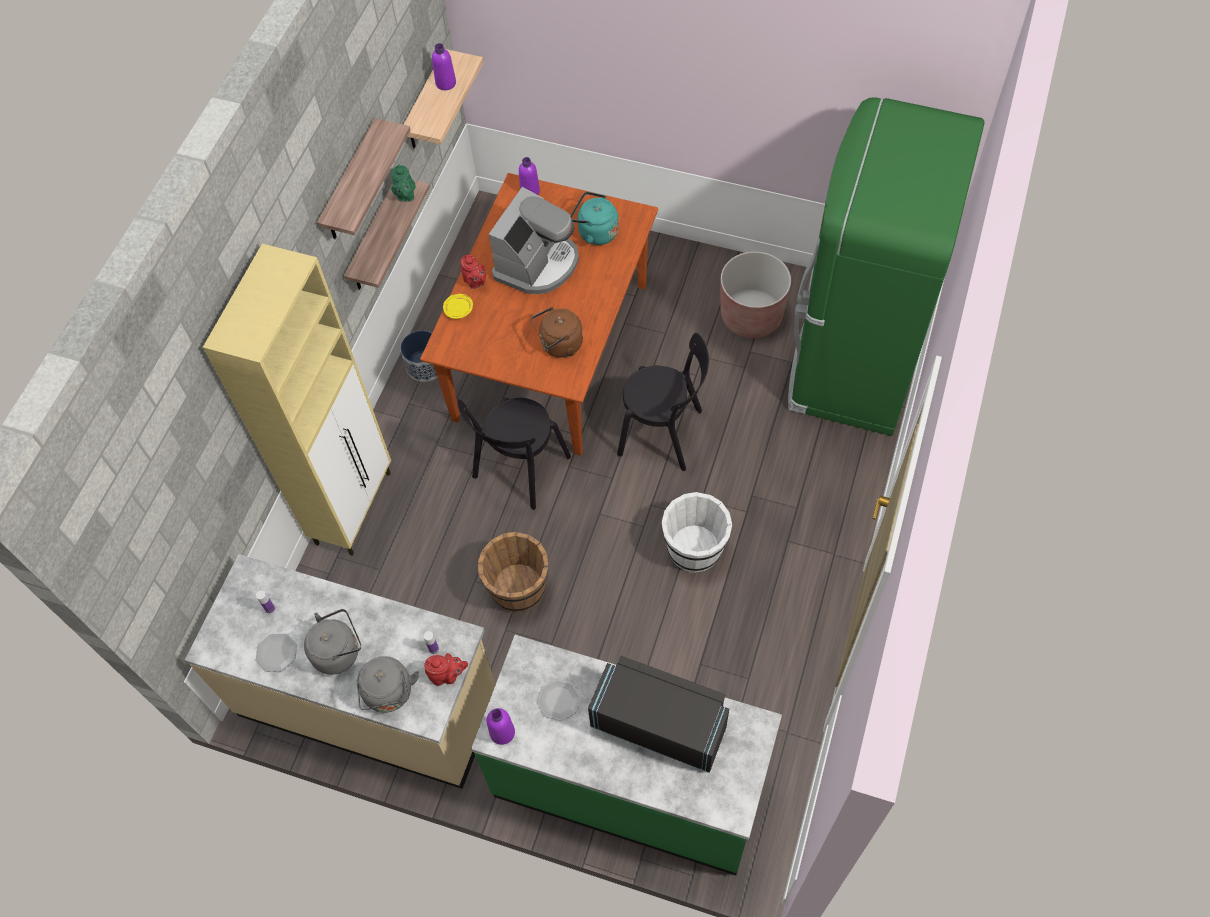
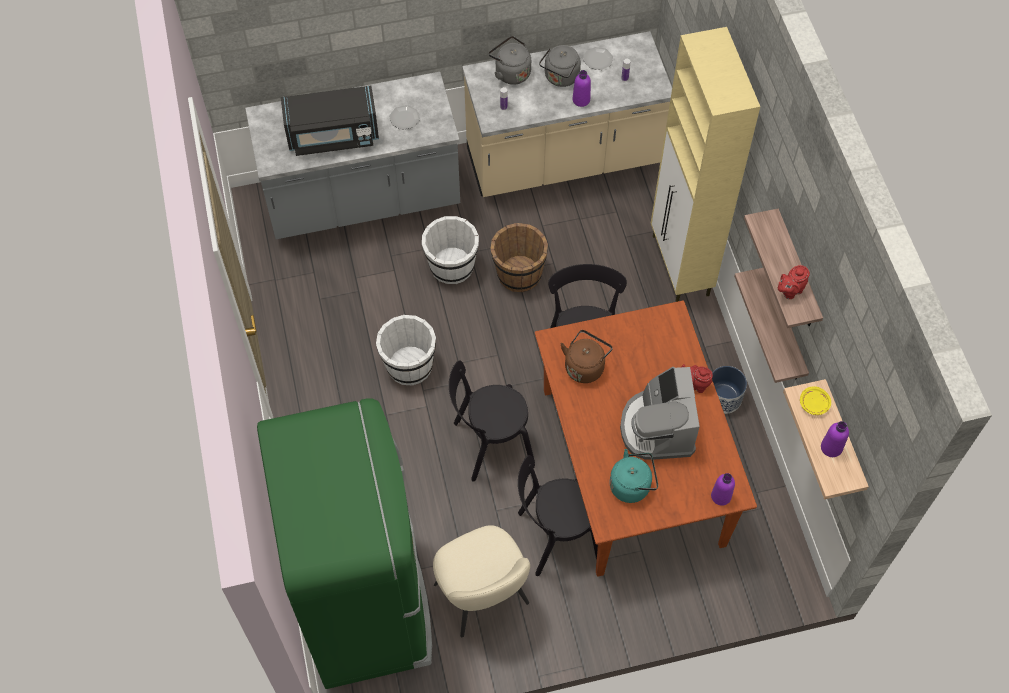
camera: 145 degrees right, 0 degrees up
(405, 195) = (783, 358): green teapot -> none
(447, 675) = (483, 98): red teapot -> red teapot (789, 291)
(459, 309) = (688, 354): yellow plate -> yellow plate (814, 404)
(502, 732) = (427, 87): purple bottle -> purple bottle (581, 100)
(582, 636) = (451, 267): none -> white bucket
(629, 782) = (363, 201): green counter -> grey counter
(659, 330) = (554, 536): none -> black chair
(751, 316) = (482, 596): brown planter -> beige chair

